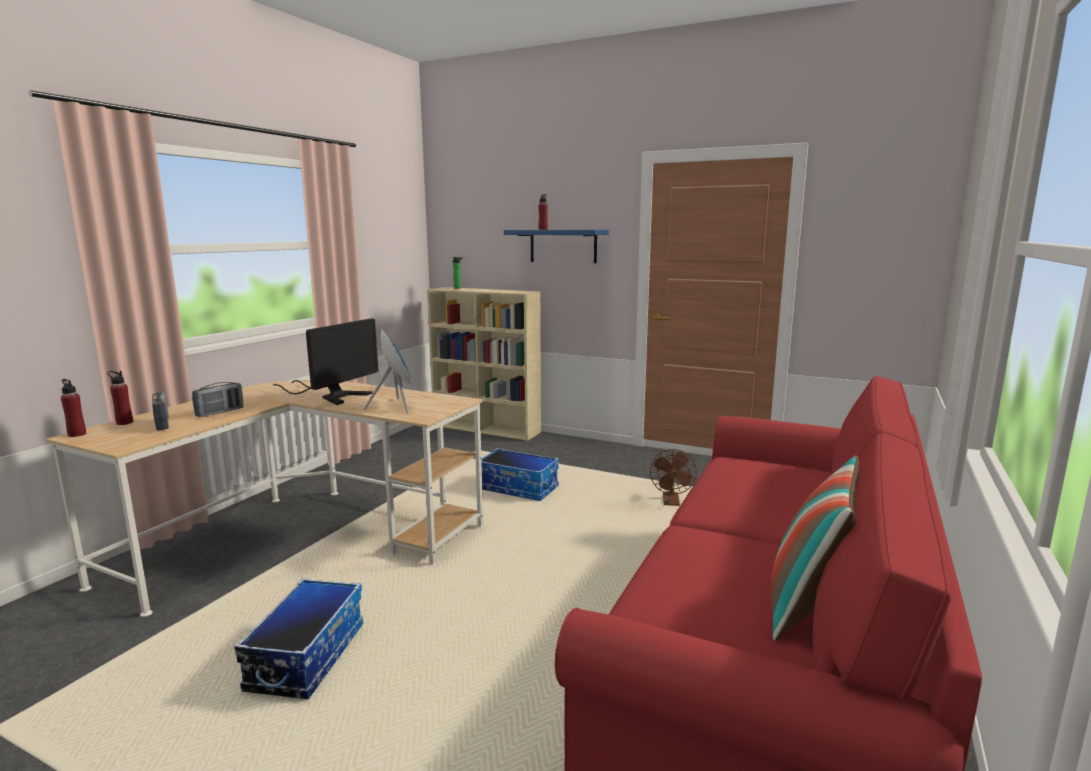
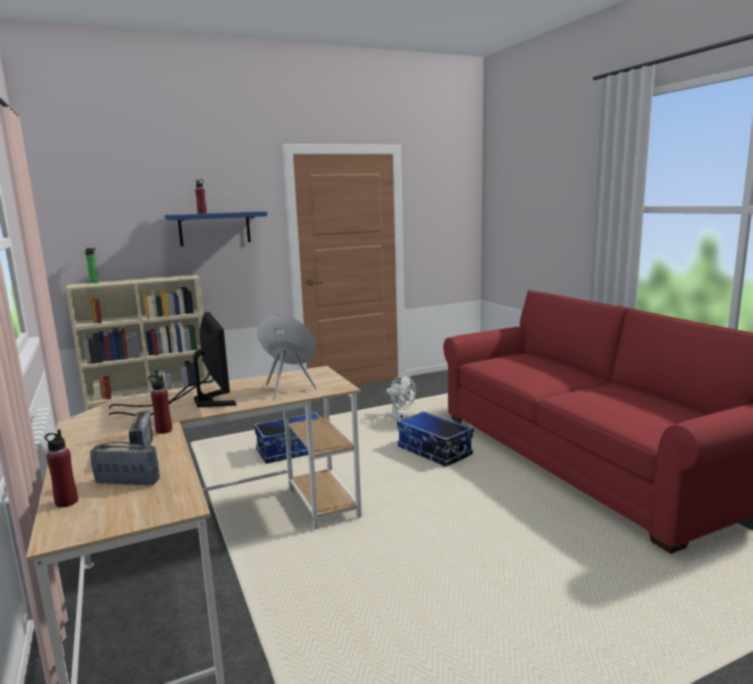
camera: 50 degrees left, 0 degrees up
(77, 434) = (57, 533): red bottle -> red bottle (164, 430)
(306, 657) = (425, 611): storage box -> storage box (433, 452)
(671, 503) = (400, 417): brown fan -> white fan
(810, 606) = (666, 399): pillow -> none

